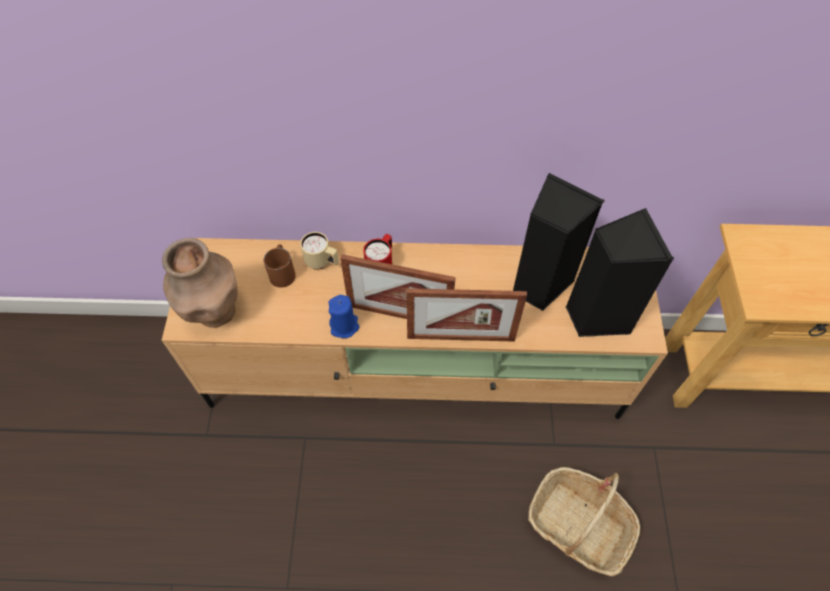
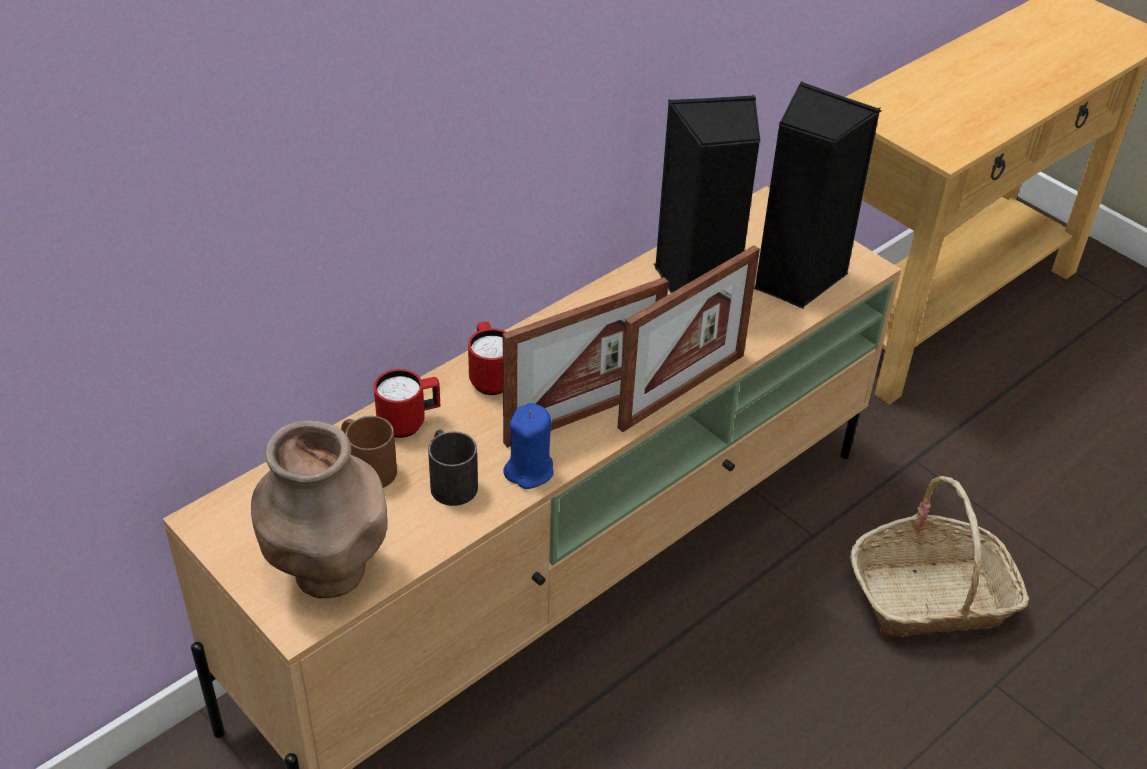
camera: 45 degrees left, 15 degrees down
(307, 305) = (450, 480): none -> black mug
(322, 262) = (409, 423): beige mug -> red mug

